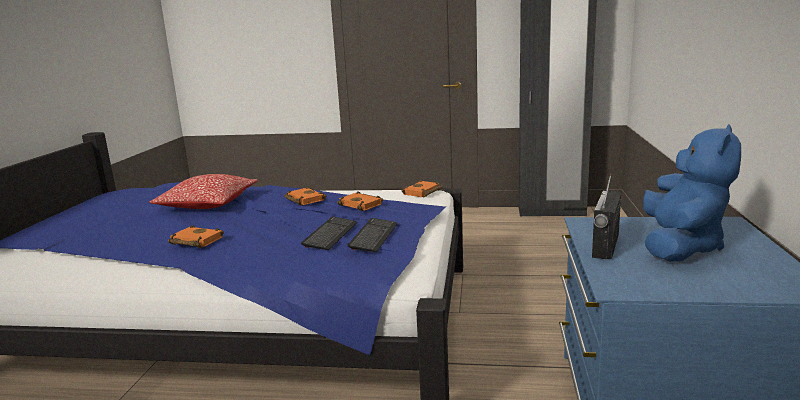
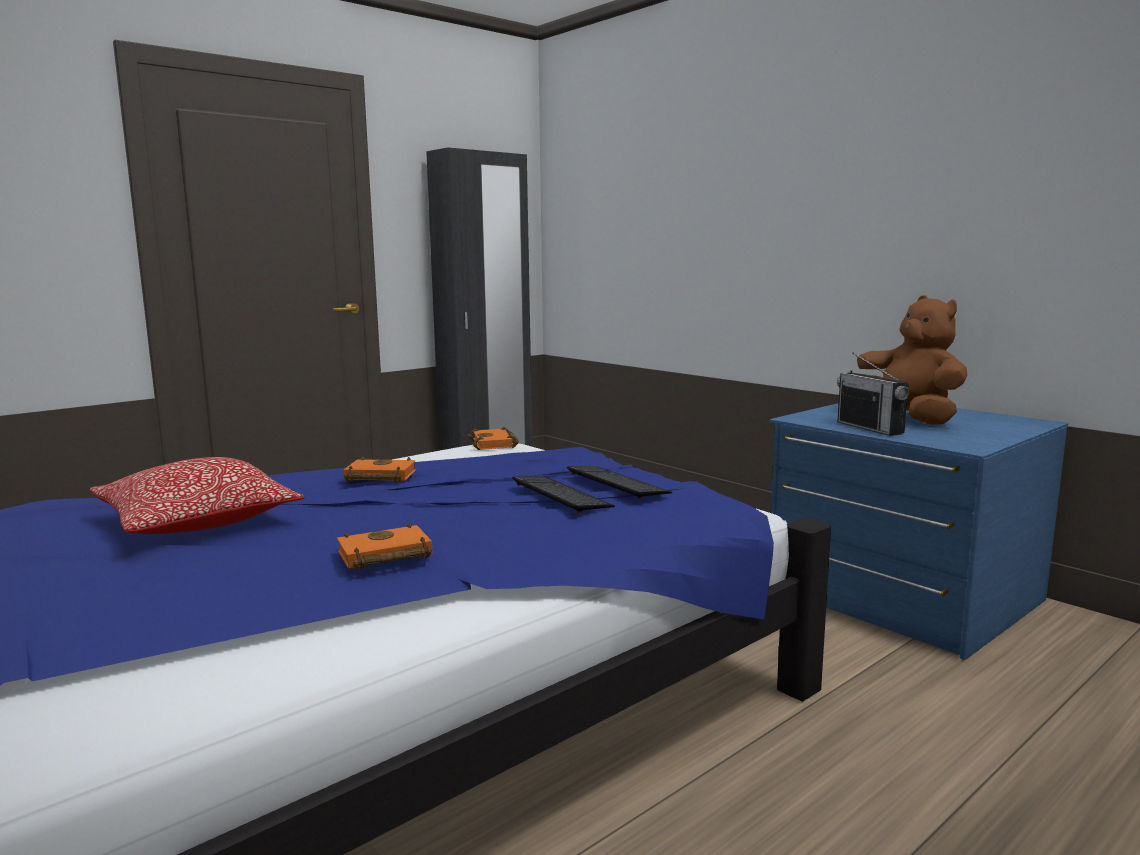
camera: 50 degrees left, 5 degrees down
(362, 204) = (485, 464): orange book -> none
(680, 247) = (907, 418): blue plush toy -> brown plush toy

